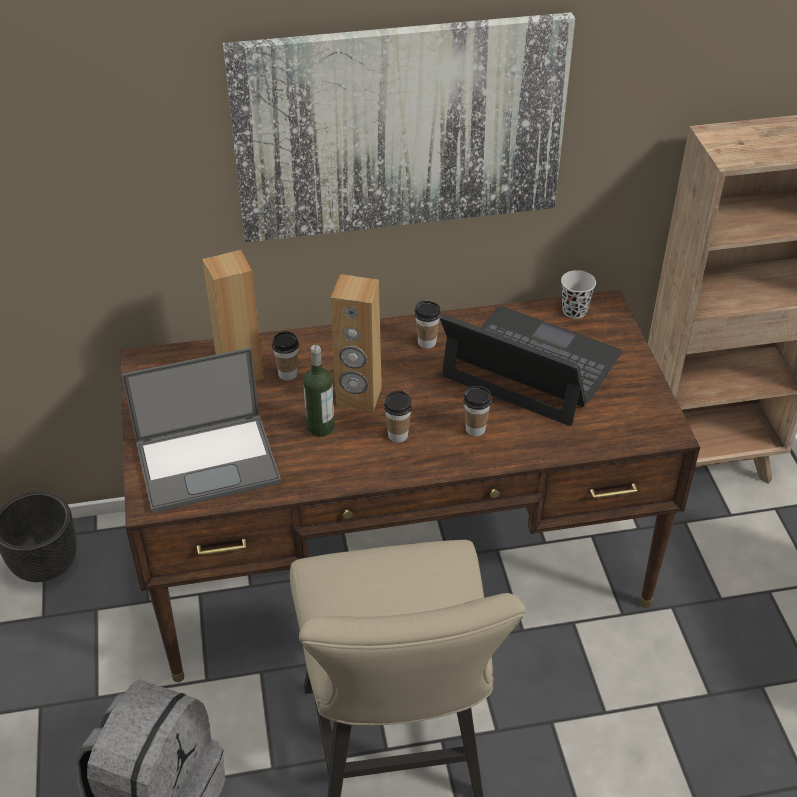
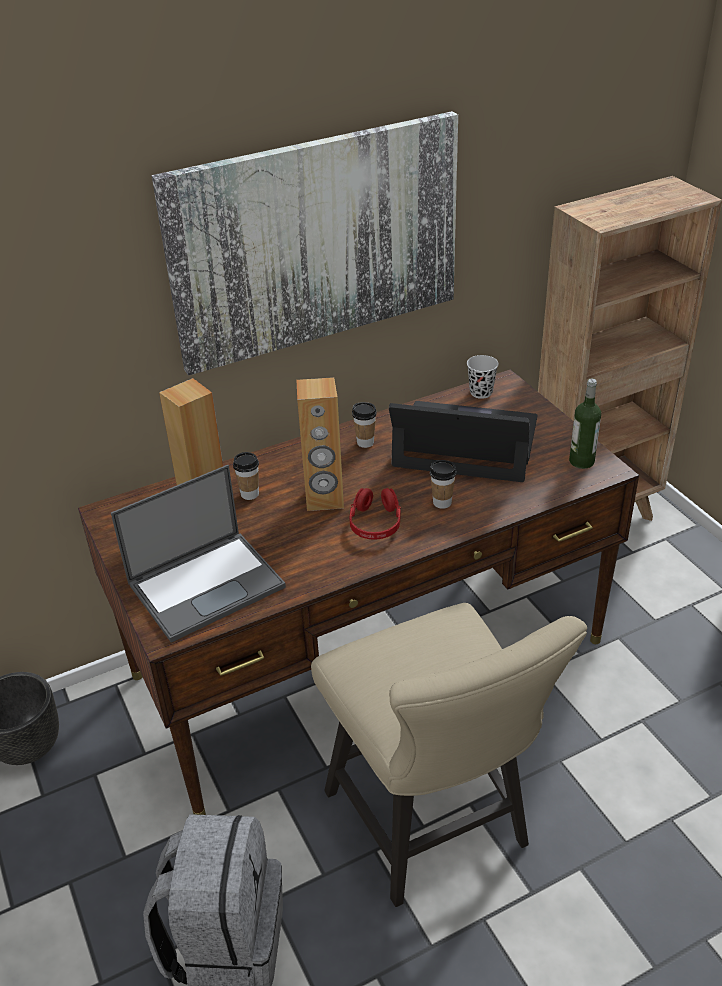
camera: 15 degrees left, 5 degrees down
(320, 427) = (301, 532): bottle -> bottle (581, 461)
(398, 435) = (375, 523): cup -> red headphones

